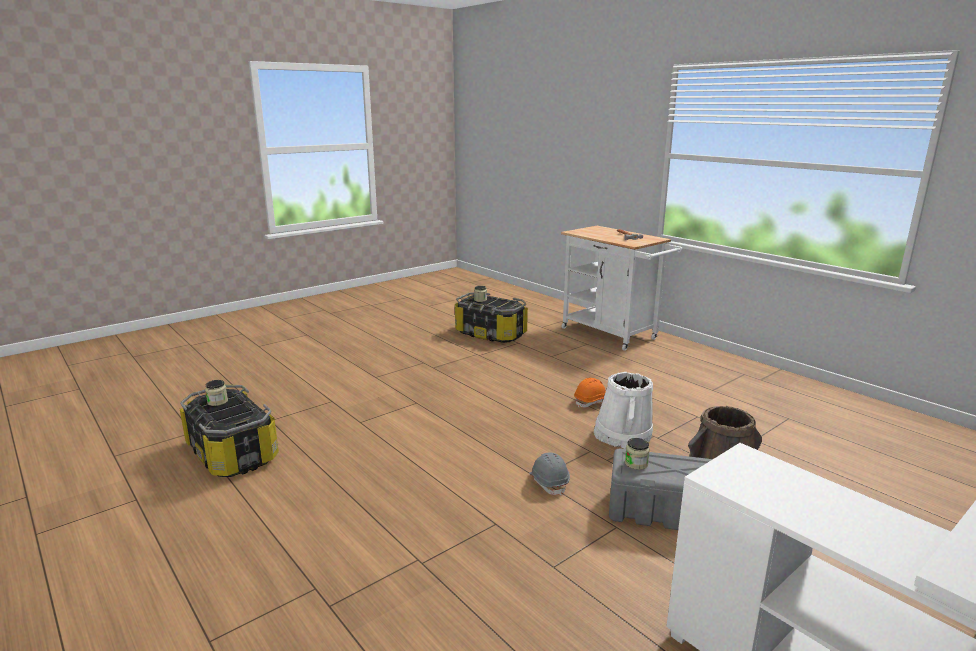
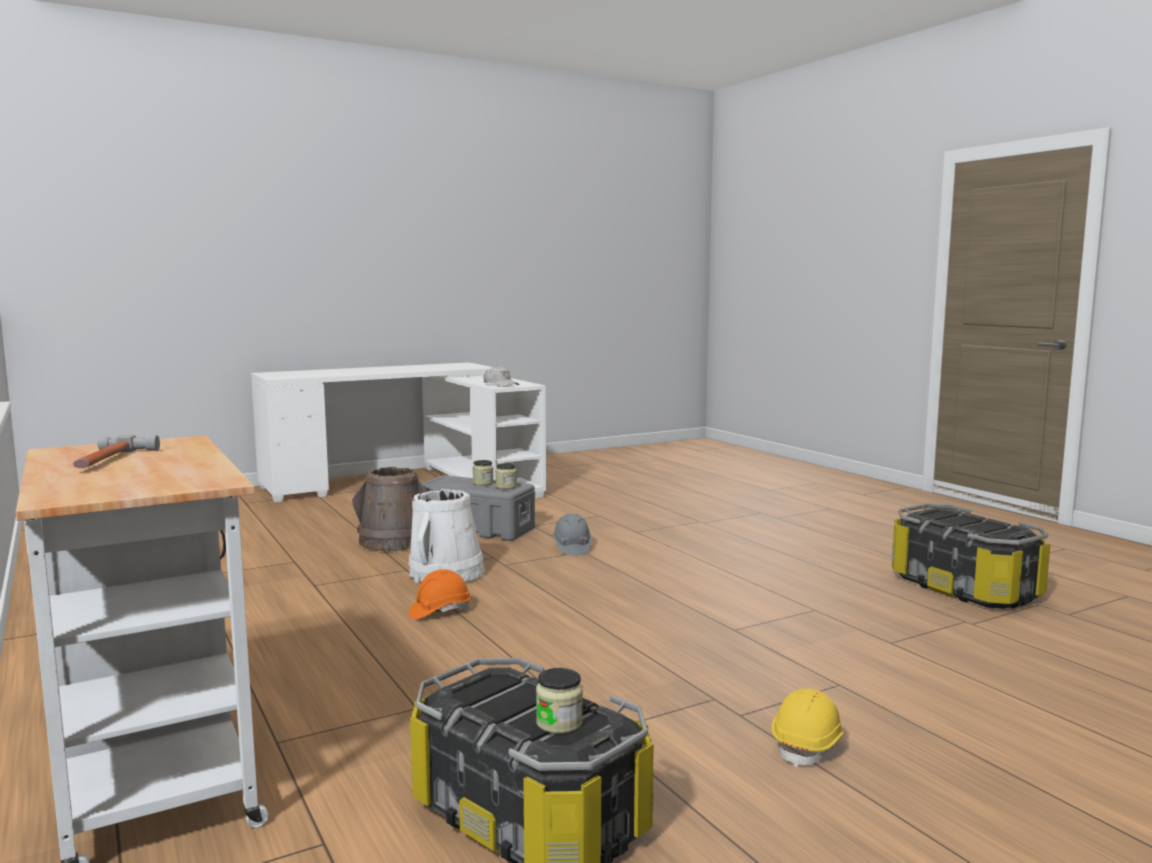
camera: 170 degrees left, 10 degrees down
(217, 402) = (992, 529): jar -> jar (483, 483)
(401, 355) = (809, 746): none -> yellow hard hat
(759, 470) = (500, 384): none -> white cap

